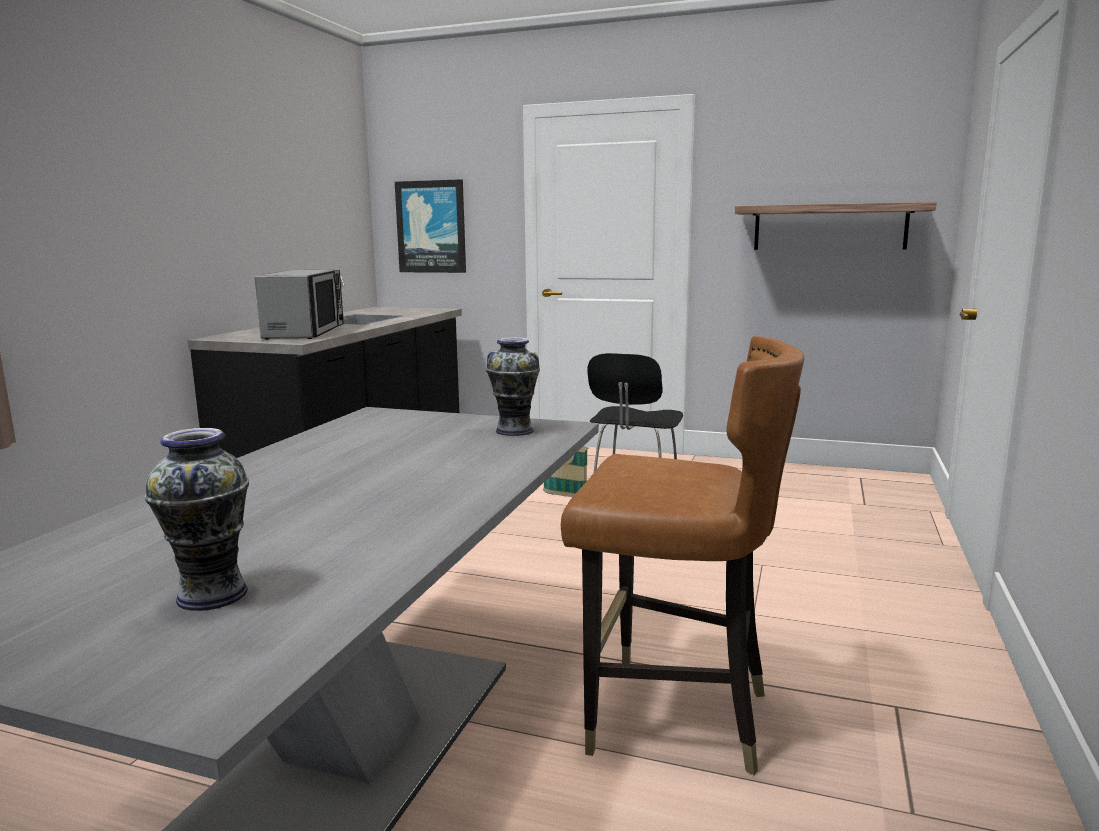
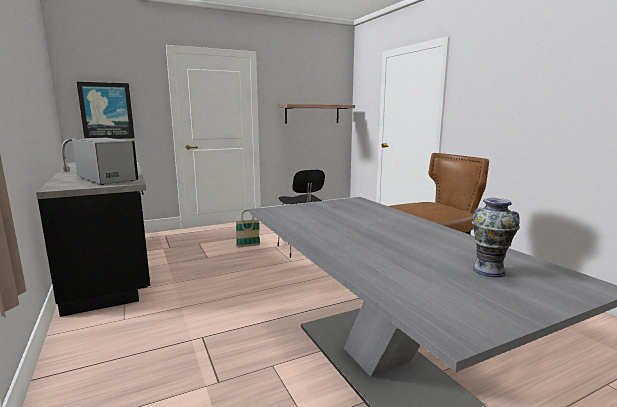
camera: 45 degrees left, 0 degrees up
(514, 431) = (348, 204): vase -> none

